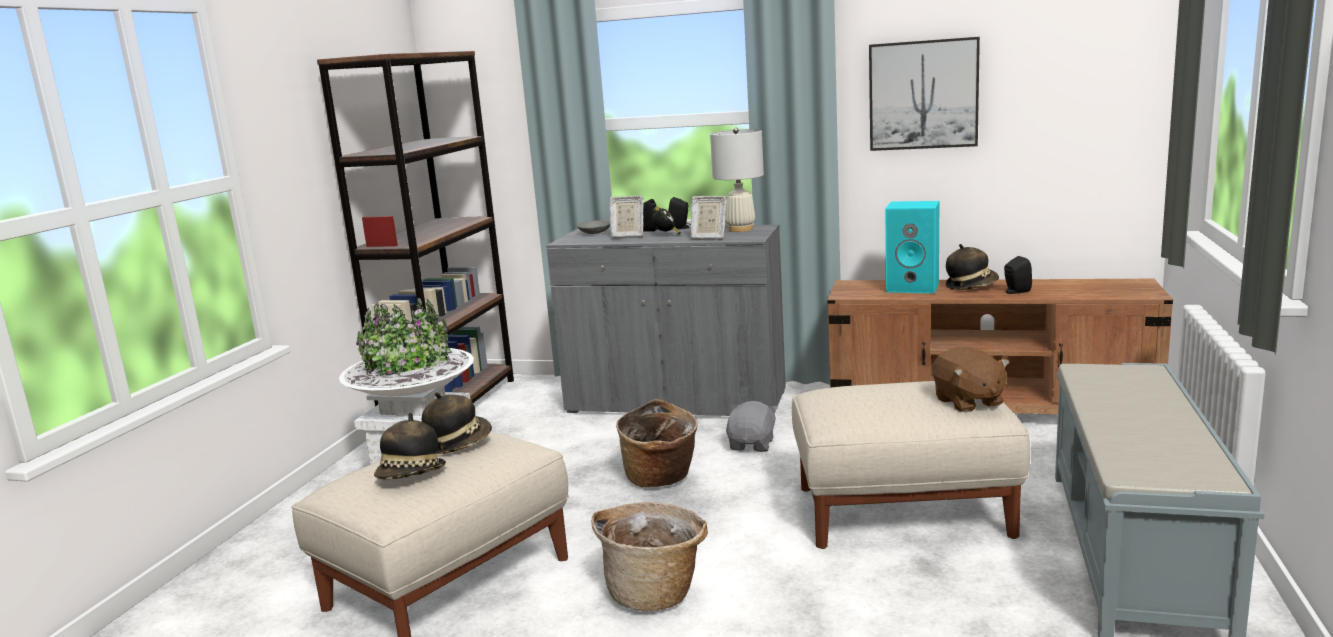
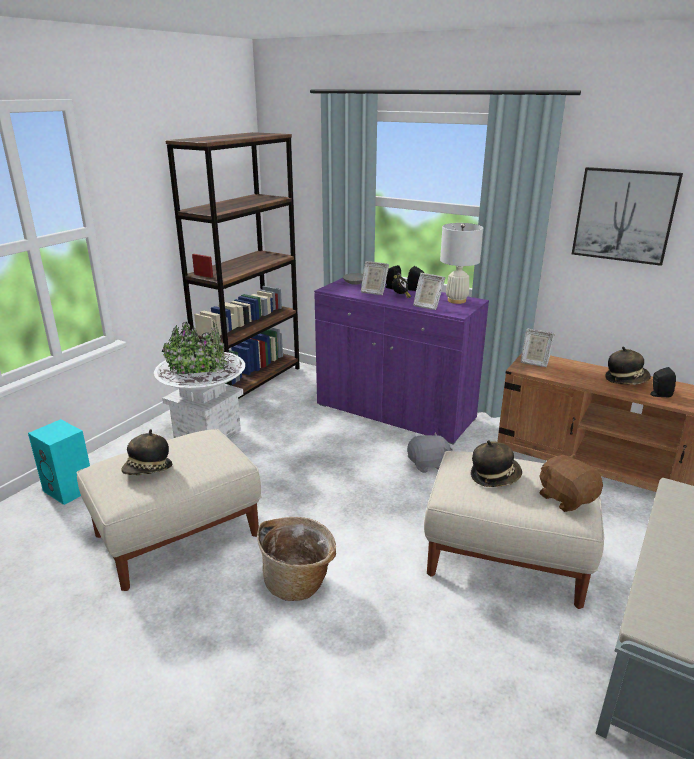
camera: 15 degrees right, 10 degrees up
(459, 443) = (193, 447): hat -> hat (494, 476)
(661, 479) = (351, 480): basket -> none
(676, 402) = (395, 412): grey cabinet -> purple cabinet
(752, 445) = (428, 464): grey plush toy -> grey plush toy turned 45 degrees clockwise
(856, 288) = (534, 362): none -> picture frame
(914, 287) = (580, 371): turquoise speaker -> turquoise speaker (70, 489)
(968, 402) = (566, 498): brown plush toy -> brown plush toy turned 150 degrees clockwise

